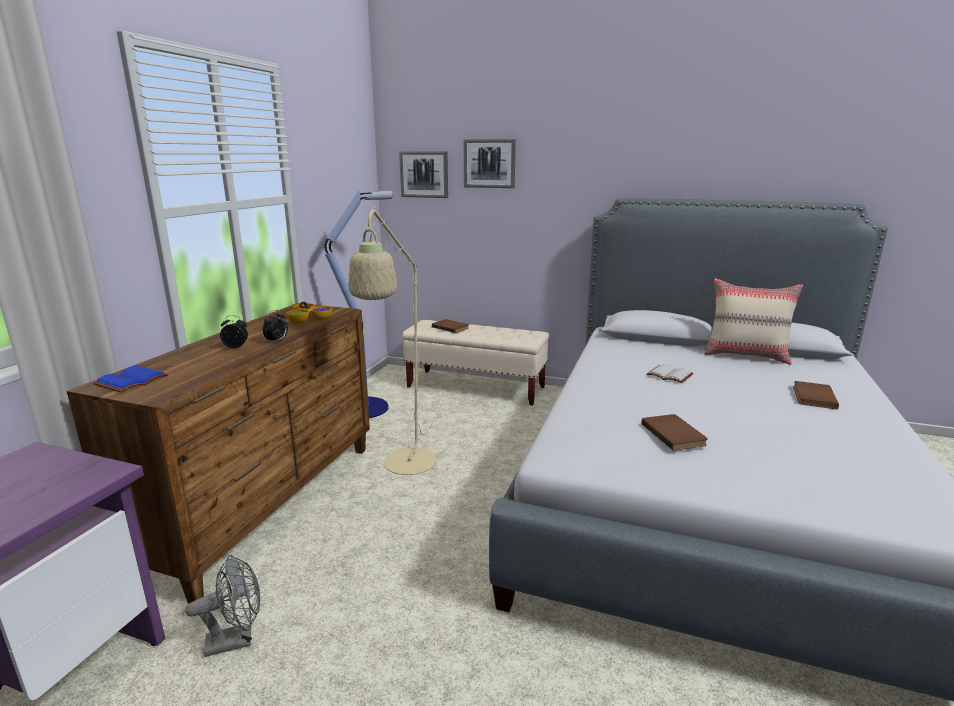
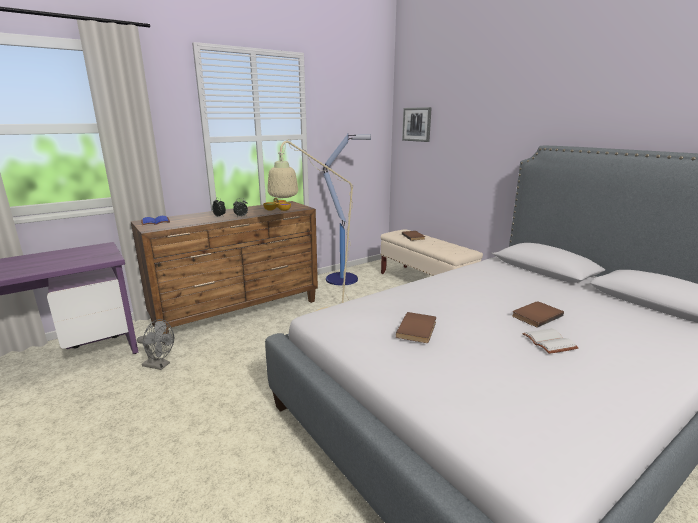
camera: 35 degrees right, 0 degrees up
(489, 163) = (456, 116): picture -> none
(670, 375) = (498, 295): white book -> white book (550, 342)
(746, 355) = (607, 299): beige pillow -> none
(812, 397) = (608, 344): brown book -> brown book (535, 315)

